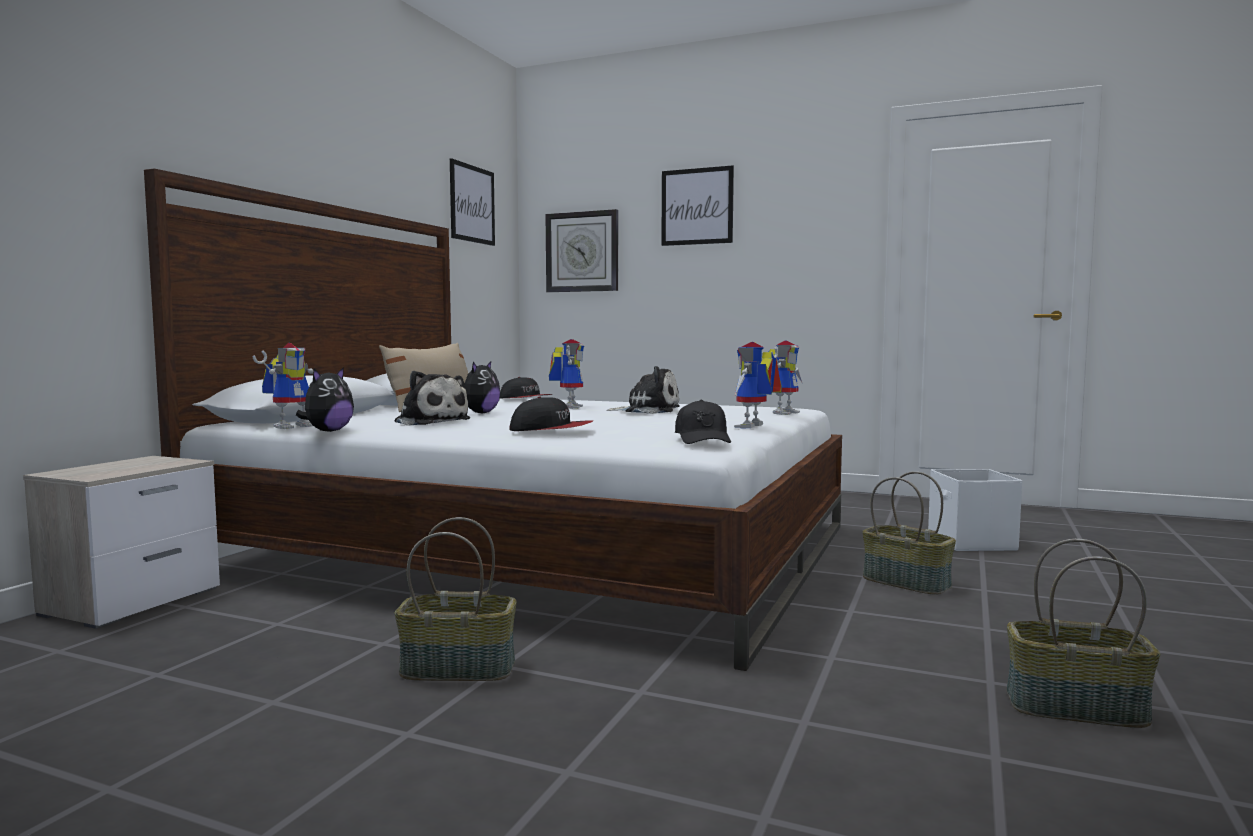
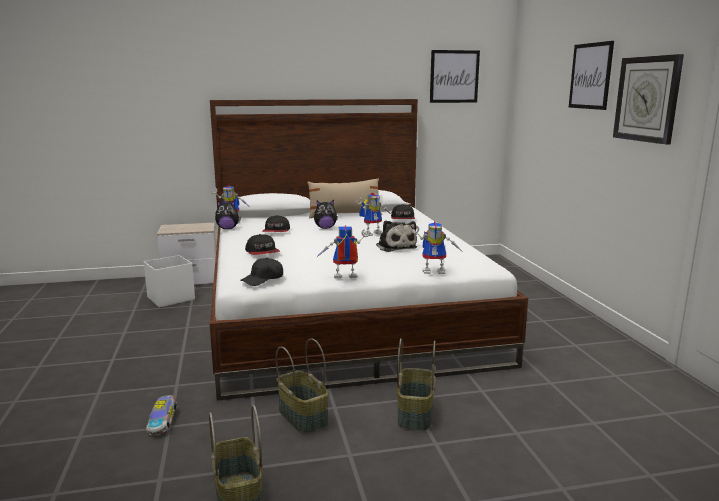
camera: 55 degrees right, 10 degrees up
(430, 422) = (276, 231): plush toy -> cap
(459, 668) = (173, 347): basket -> basket (303, 417)
(582, 252) = (534, 107): wall clock -> wall clock (647, 99)
(782, 724) = (162, 422): none -> toy car
(971, 542) = (564, 422): white storage box -> white storage box (170, 298)

